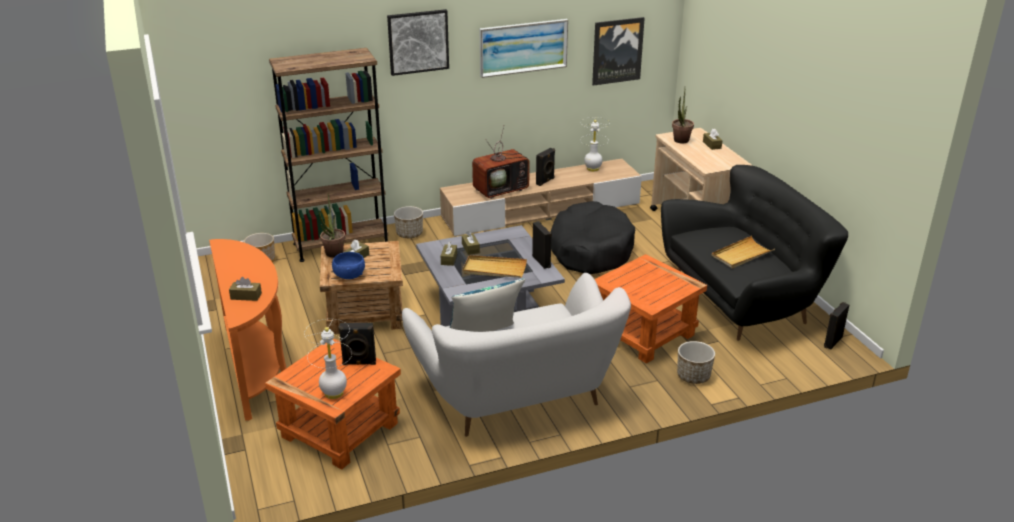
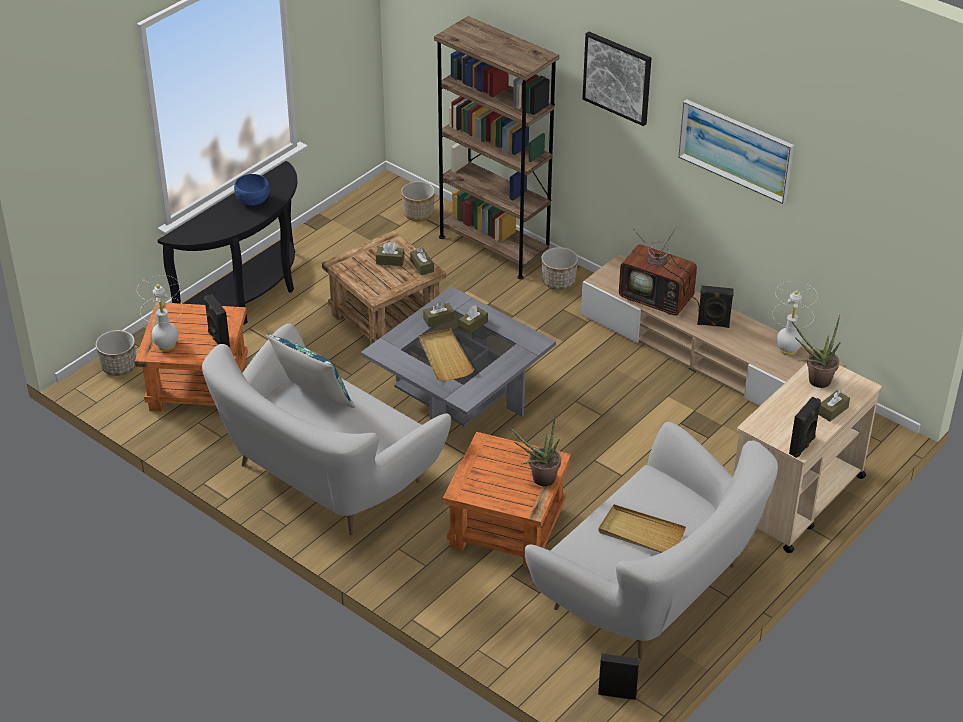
camera: 60 degrees right, 10 degrees up
(246, 296) = (210, 225): brown tissue box -> brown tissue box (422, 266)
(257, 367) = (249, 297): orange console table -> black console table
(333, 255) = (382, 245): potted plant -> potted plant (539, 480)
(349, 275) = (353, 271): blue bowl -> blue bowl (252, 200)
(542, 261) = (488, 383): black speaker -> black speaker (802, 446)
(590, 250) = (651, 428): black dog bed -> none
(617, 51) = (858, 222): picture -> none
(693, 376) = (453, 591): planter -> planter (119, 367)
(742, 299) = (651, 589): black sofa -> white sofa

